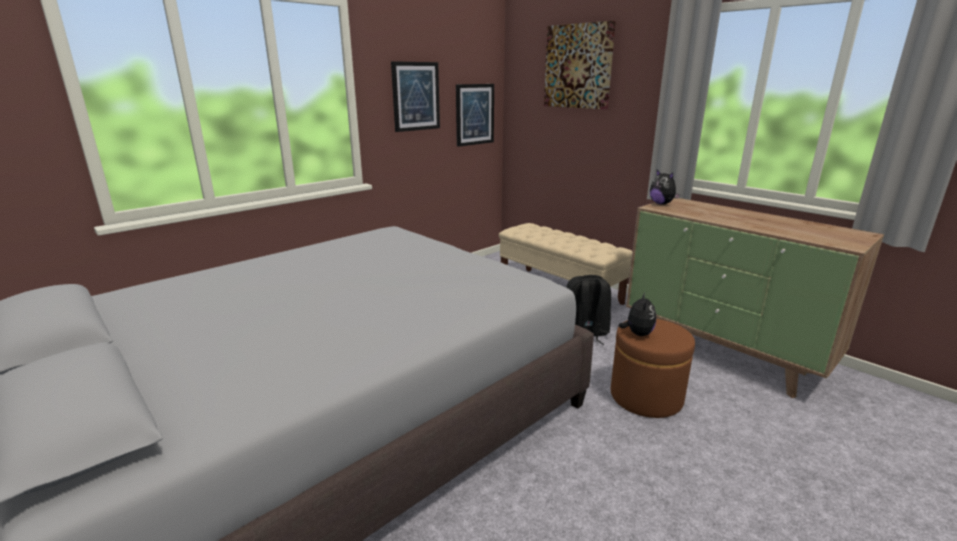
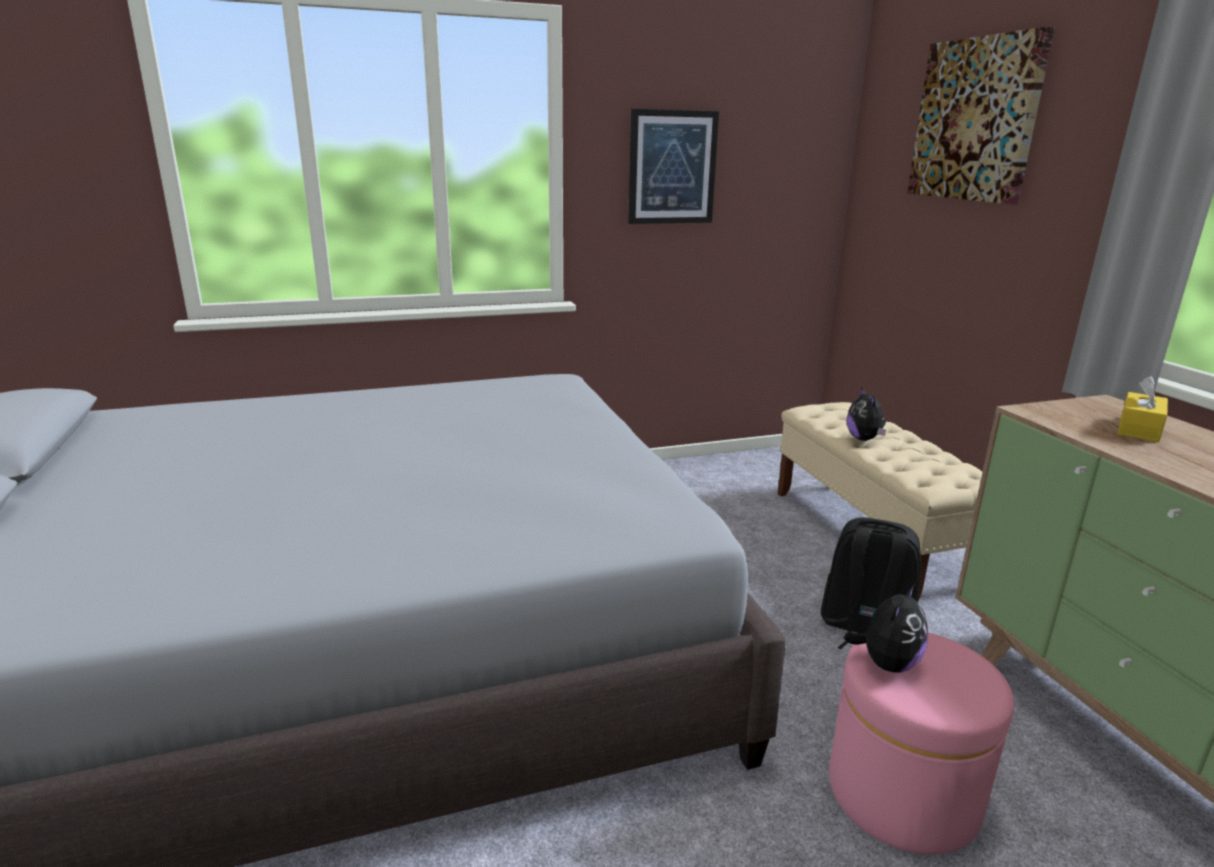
camera: 25 degrees right, 0 degrees up
(474, 114) = (785, 203): picture -> none
(646, 396) = (902, 794): brown ottoman -> pink ottoman
(662, 204) = (1062, 407): plush toy -> plush toy (864, 439)
(697, 208) = (1139, 429): none -> yellow tissue box

